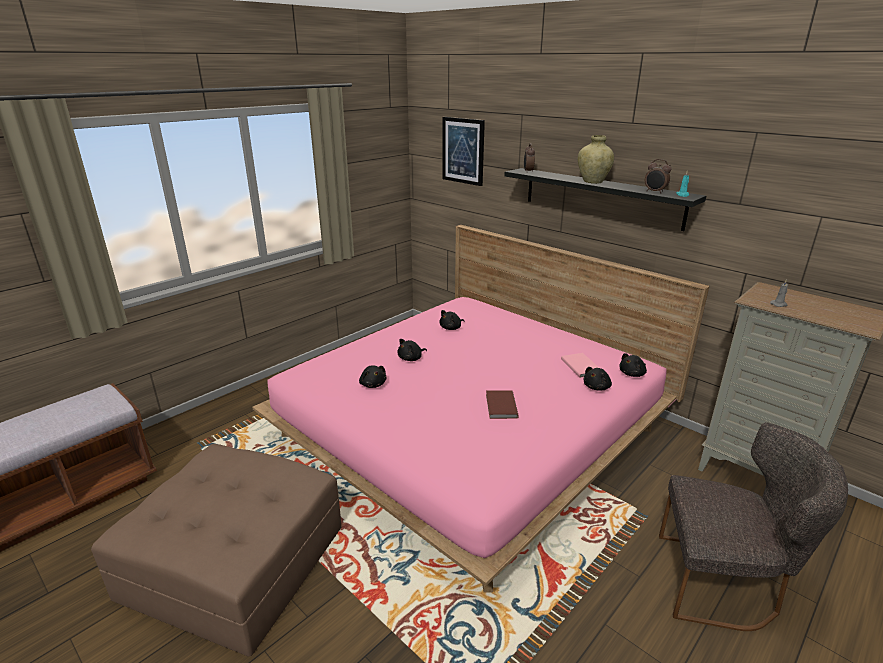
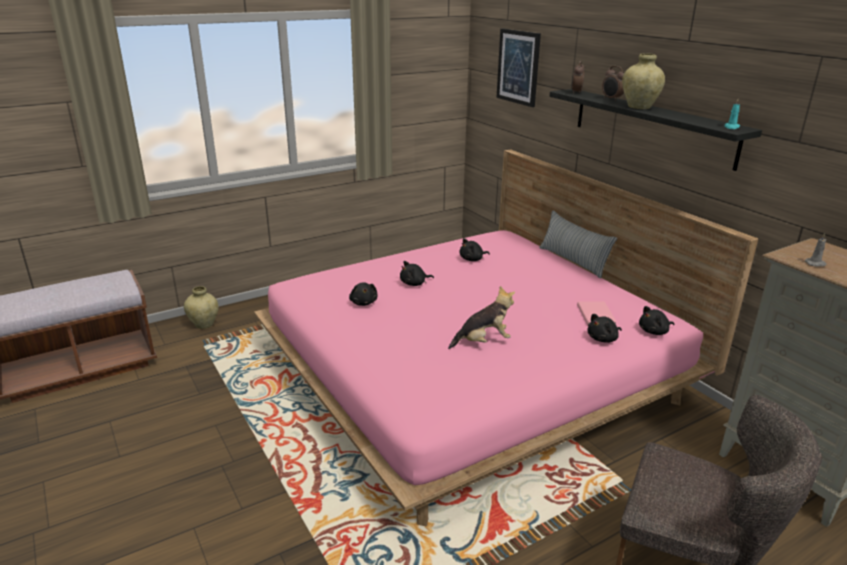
camera: 15 degrees right, 0 degrees up
(192, 426) = (204, 324): none -> beige vase
(235, 560) = (198, 447): brown ottoman -> none
(500, 406) = (483, 341): brown book -> plush toy
(535, 319) = (573, 261): none -> pillow
(655, 192) = (701, 122): alarm clock -> alarm clock (611, 99)

